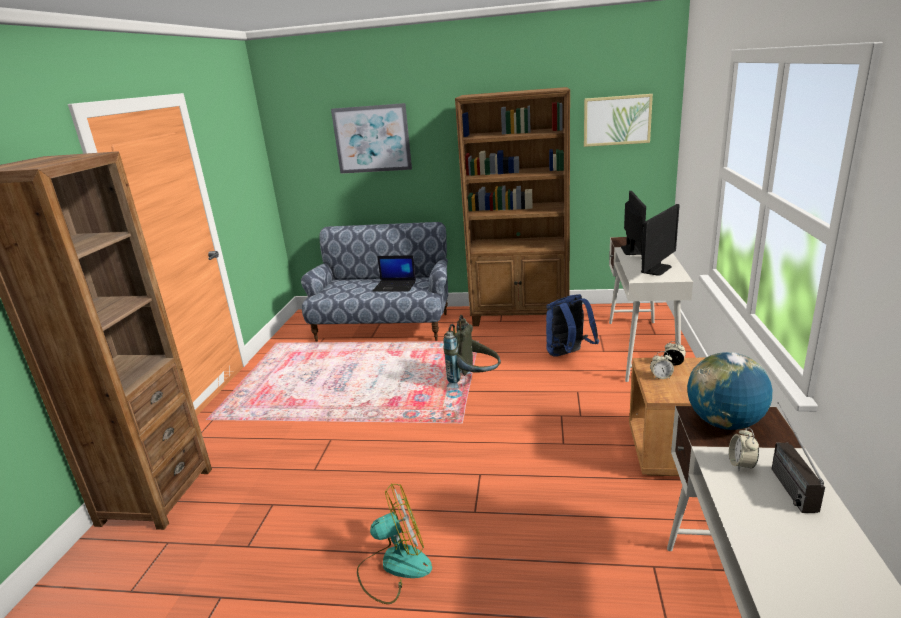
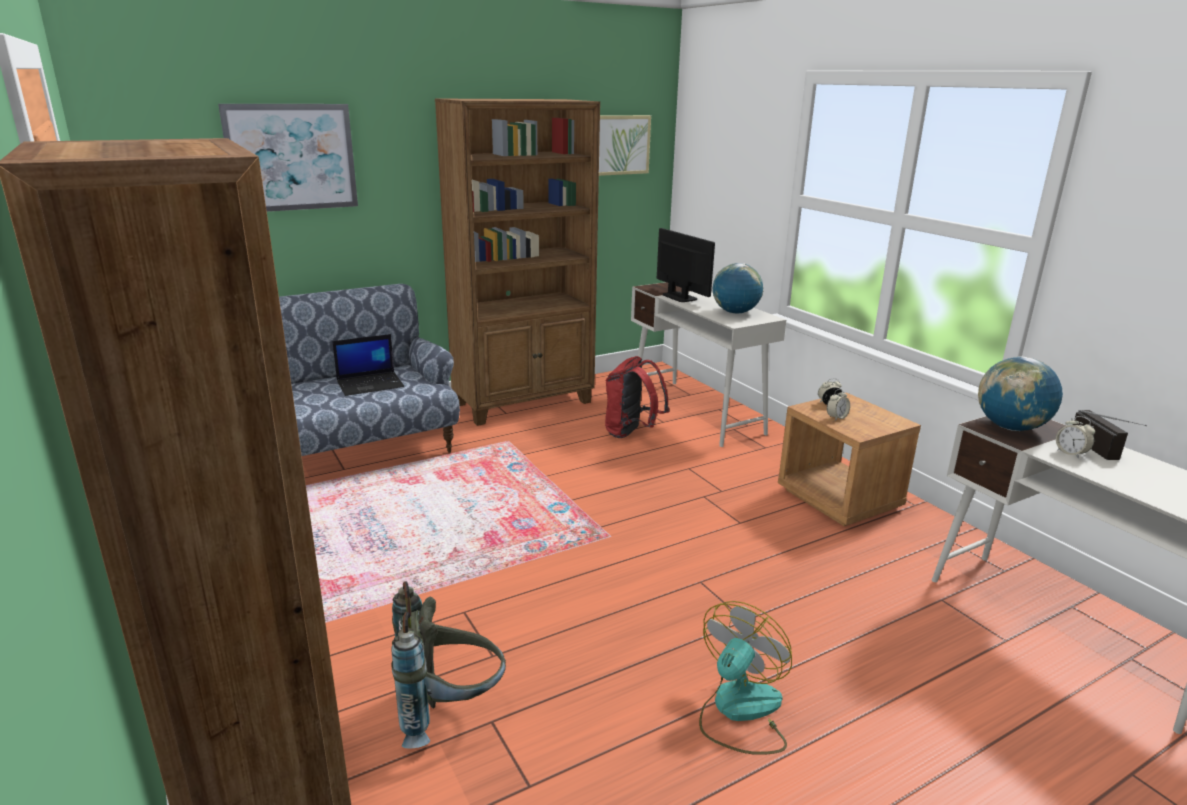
camera: 40 degrees left, 0 degrees up
(475, 383) = (567, 489): grey backpack -> grey backpack (449, 711)
(568, 354) = (631, 433): blue backpack -> red backpack
(656, 269) = (735, 312): monitor -> globe
(783, 478) = (1105, 454): radio -> radio turned 150 degrees counterclockwise

